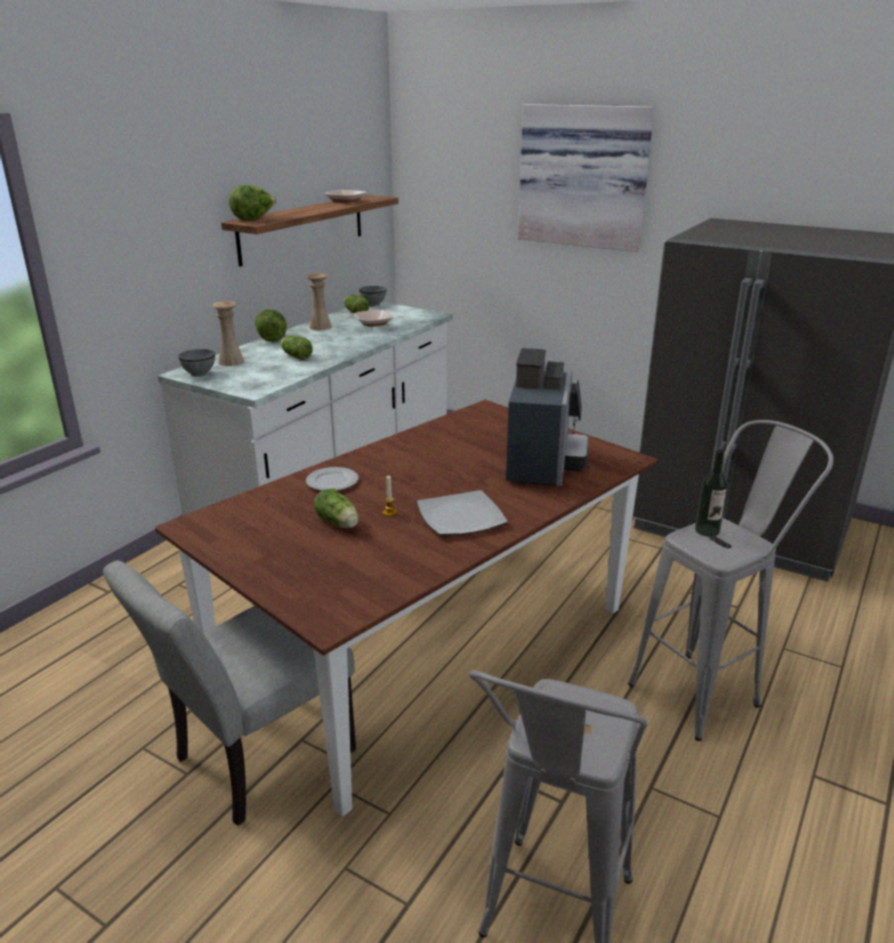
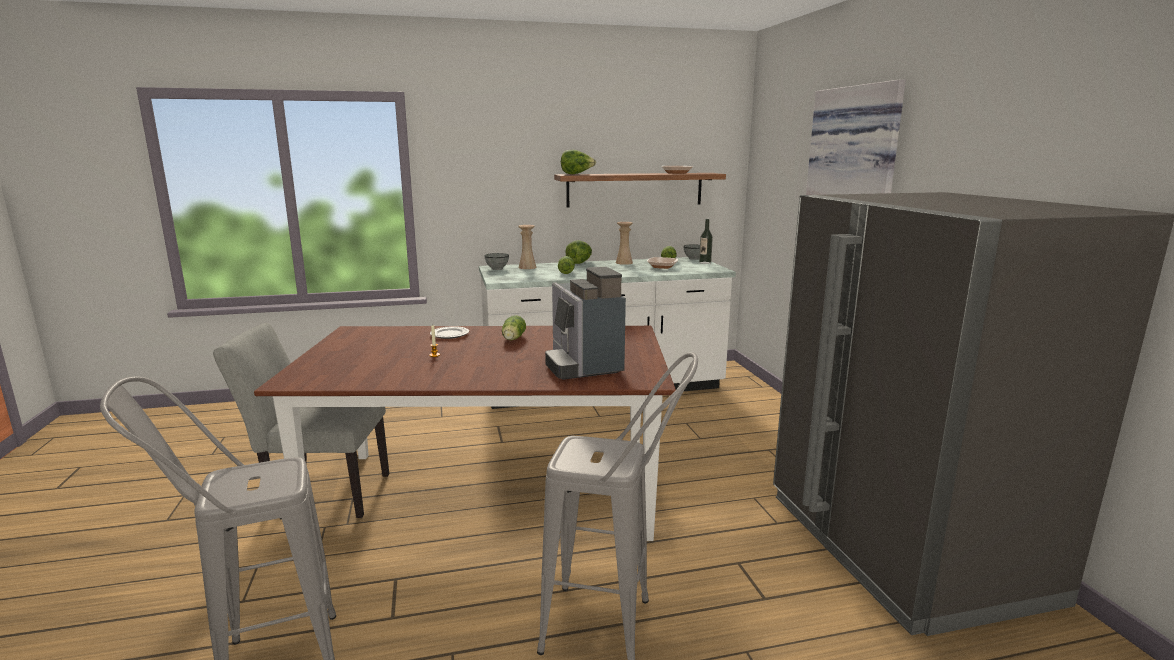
camera: 45 degrees right, 10 degrees down
(339, 524) = (400, 351): lettuce -> lettuce (512, 339)
(460, 517) = (458, 370): plate -> none
(544, 464) = (583, 365): coffee machine -> coffee machine turned 105 degrees clockwise
(707, 530) = (604, 446): bottle -> bottle (705, 263)

